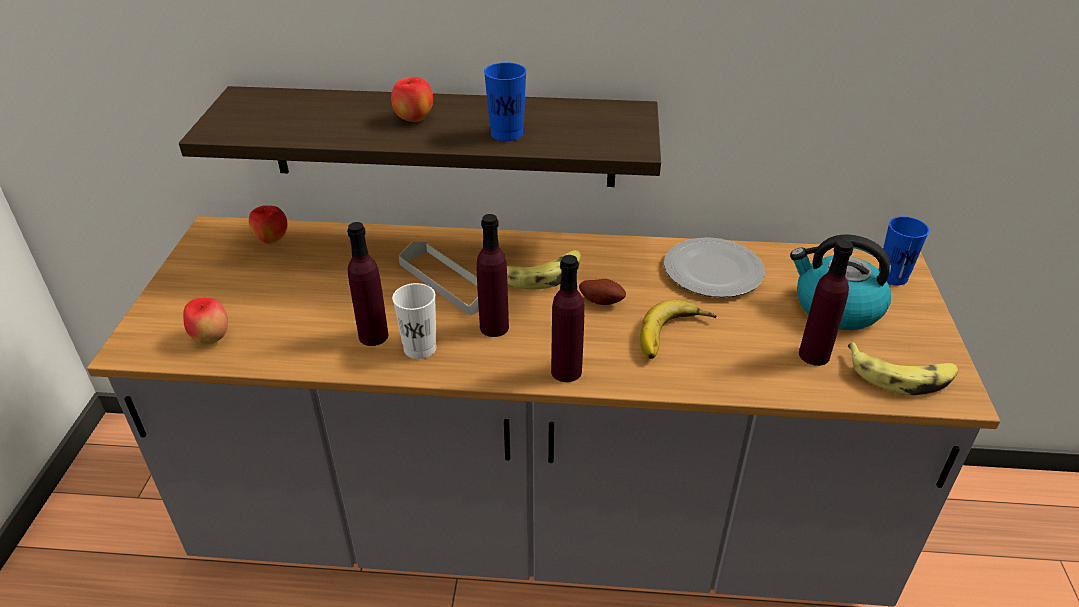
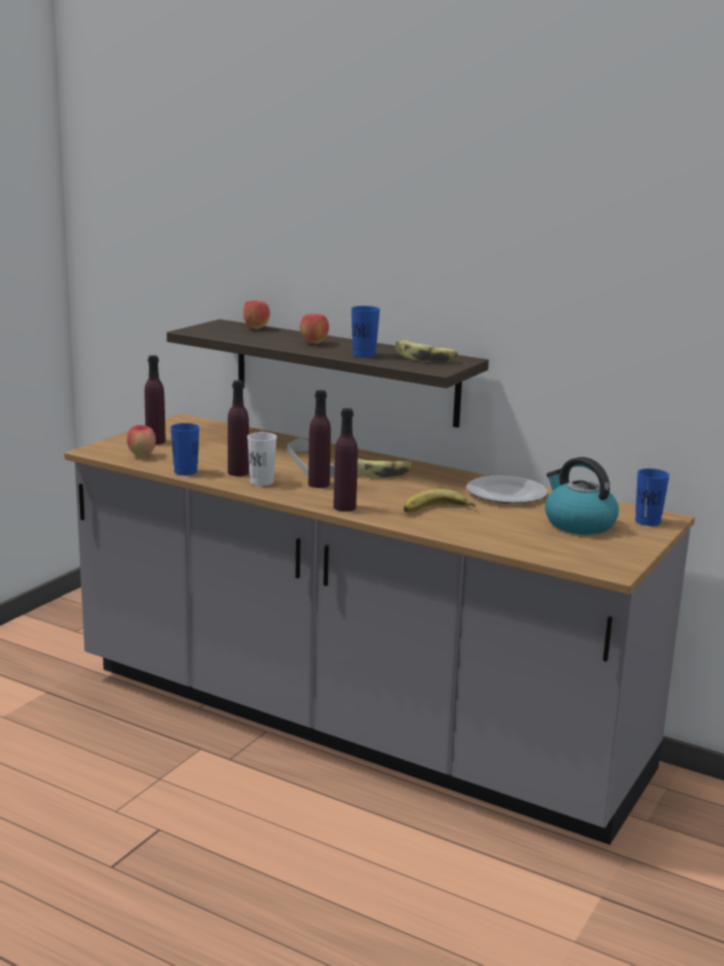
camera: 25 degrees right, 20 degrees down
(272, 240) = (216, 429): apple -> apple (256, 328)
(301, 359) = (185, 472): none -> blue cup
(602, 301) = (406, 489): potato -> none
(814, 355) = (529, 536): purple bottle -> purple bottle (155, 441)
(901, 376) = (582, 556): banana -> banana (425, 357)

